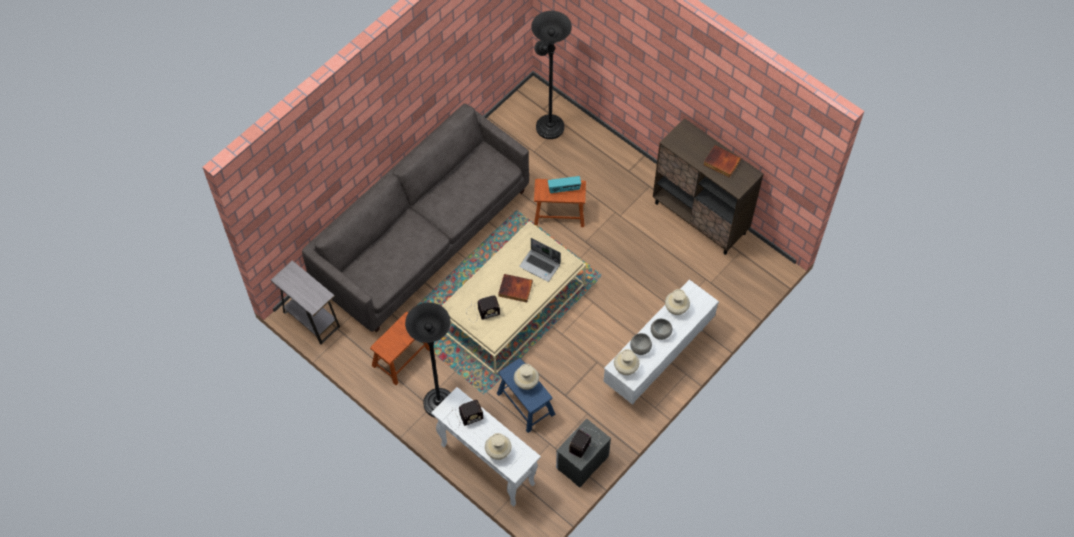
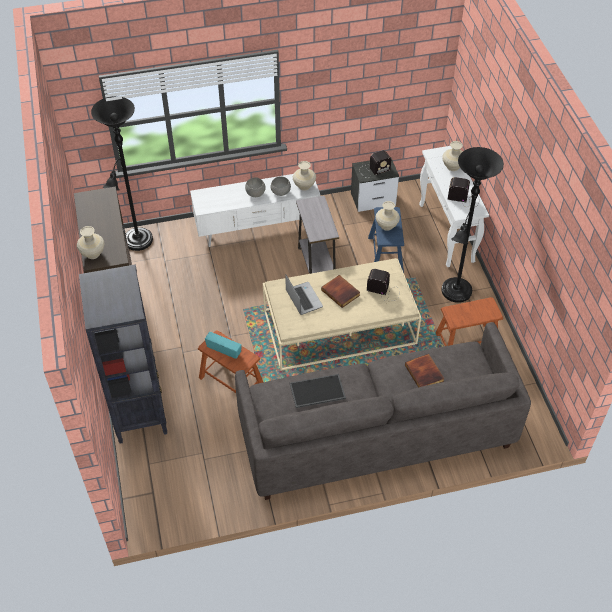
camera: 145 degrees left, 10 degrees down
(311, 319) = (532, 417): grey side table -> grey side table (316, 264)
(467, 188) = (317, 392): none -> tray
(548, 124) = (163, 472): black floor lamp -> black floor lamp (136, 243)
(602, 151) = (139, 412): none -> black bookcase
(676, 308) = (227, 202): beige vase -> beige vase (92, 254)
(721, 163) = (96, 218): book -> book (425, 373)

